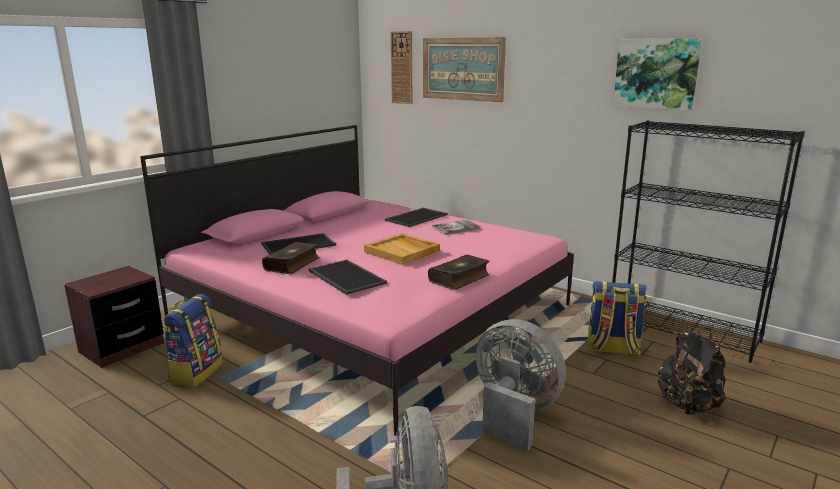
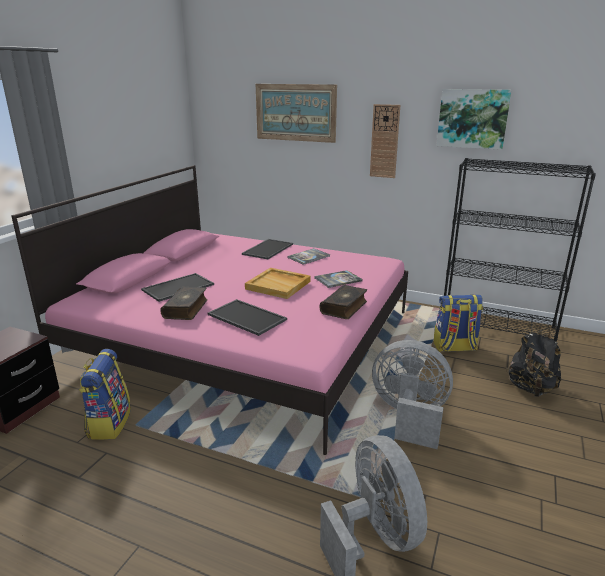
camera: 15 degrees left, 5 degrees up
(402, 68) = (234, 111): wall clock -> wall clock (384, 141)
(472, 252) = (338, 279): none -> book

